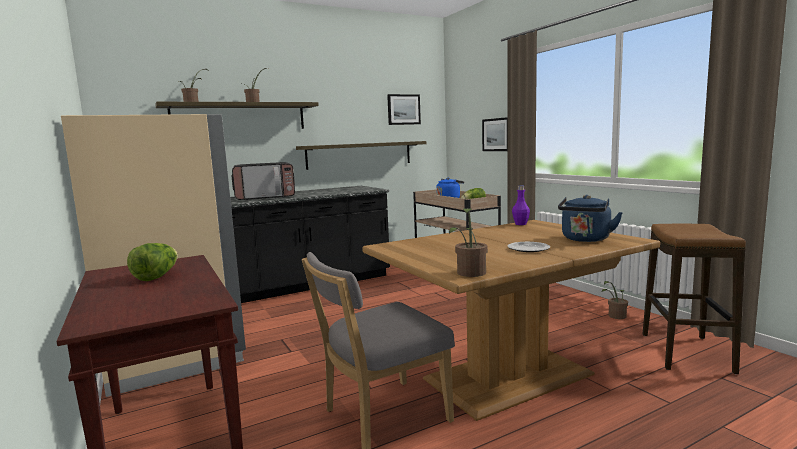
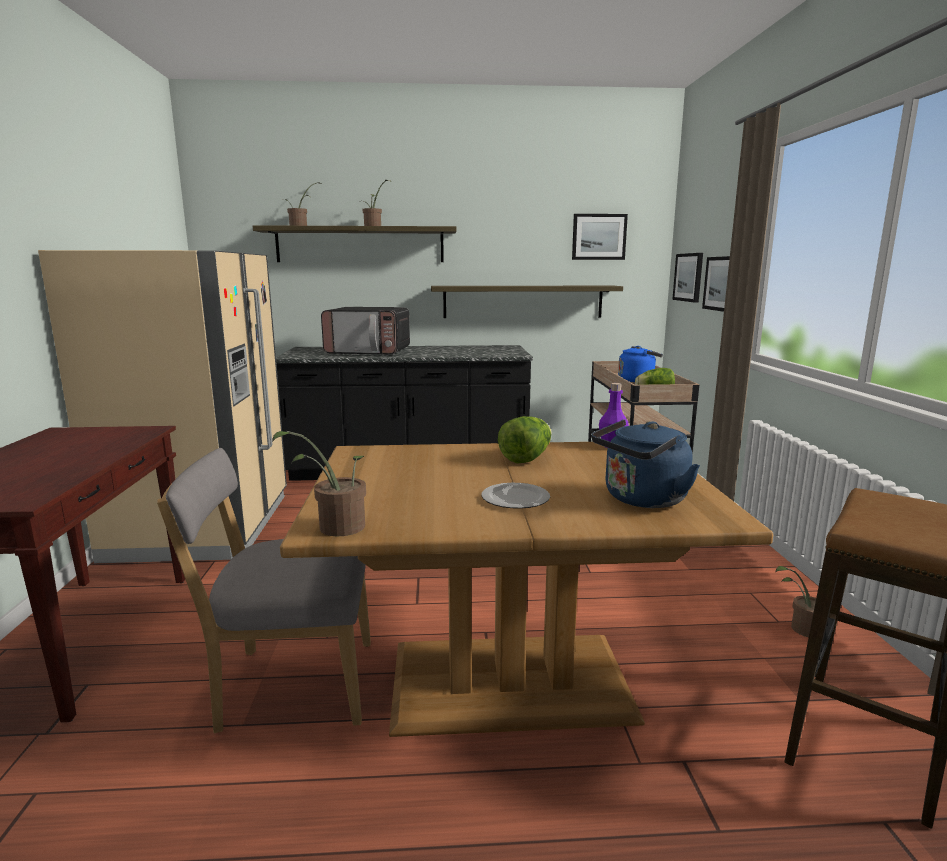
camera: 25 degrees right, 5 degrees up
(157, 276) = (73, 449): lettuce -> lettuce (526, 458)
(465, 133) = (688, 277): none -> picture

